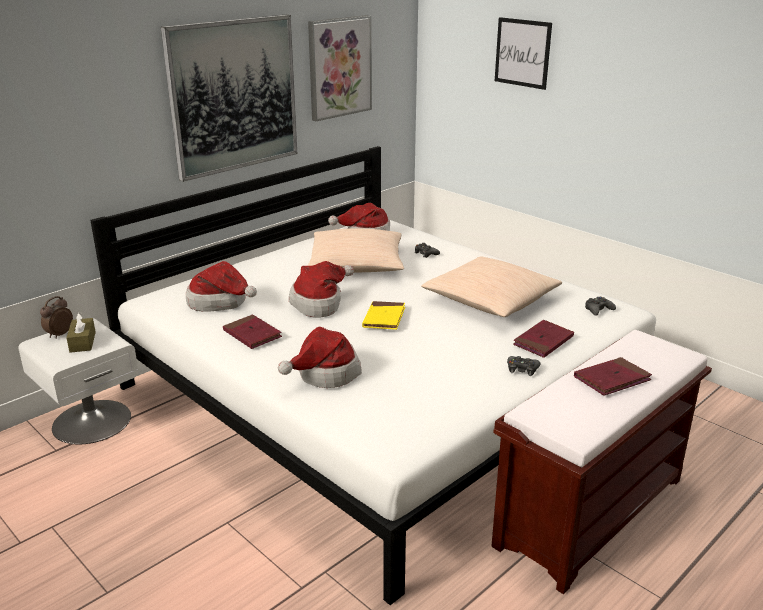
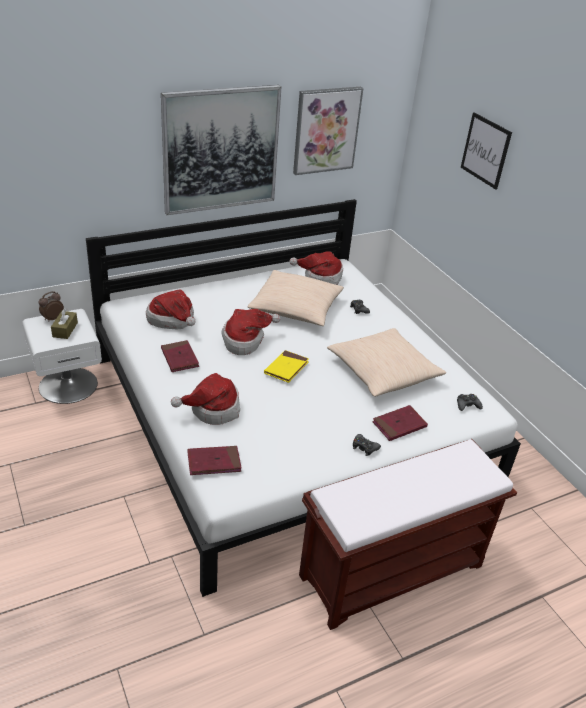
camera: 15 degrees right, 10 degrees up
(612, 379) = (416, 483): red book -> red book (214, 462)

